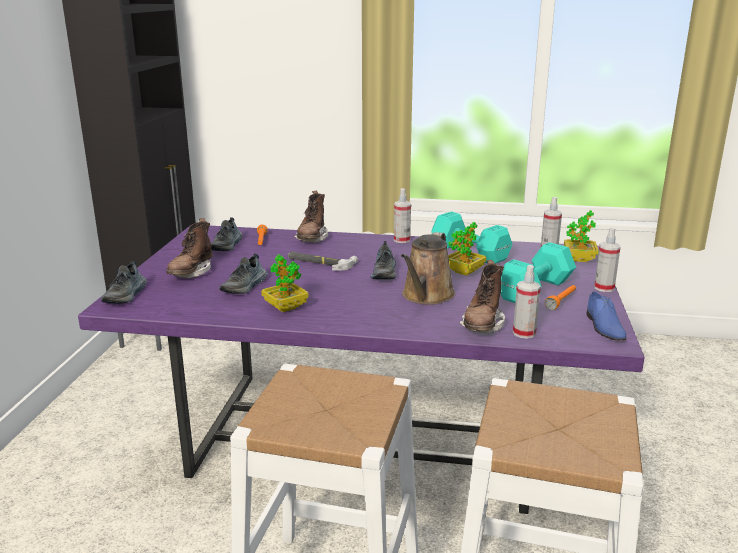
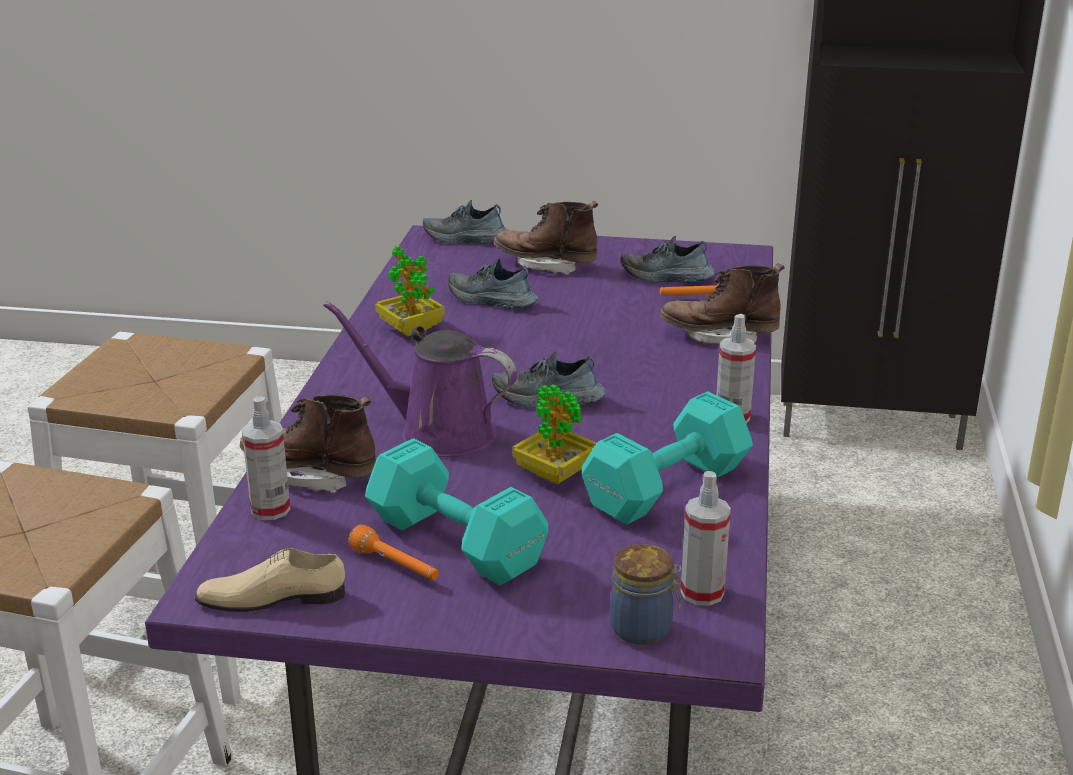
camera: 90 degrees right, 5 degrees up
(320, 262) = (595, 346): hammer -> none
(426, 296) = (438, 432): brown watering can -> purple watering can
(579, 259) = (644, 629): potted plant -> jar
(603, 326) = (272, 596): blue shoe -> beige shoe
(604, 288) = (459, 633): spray bottle -> none

